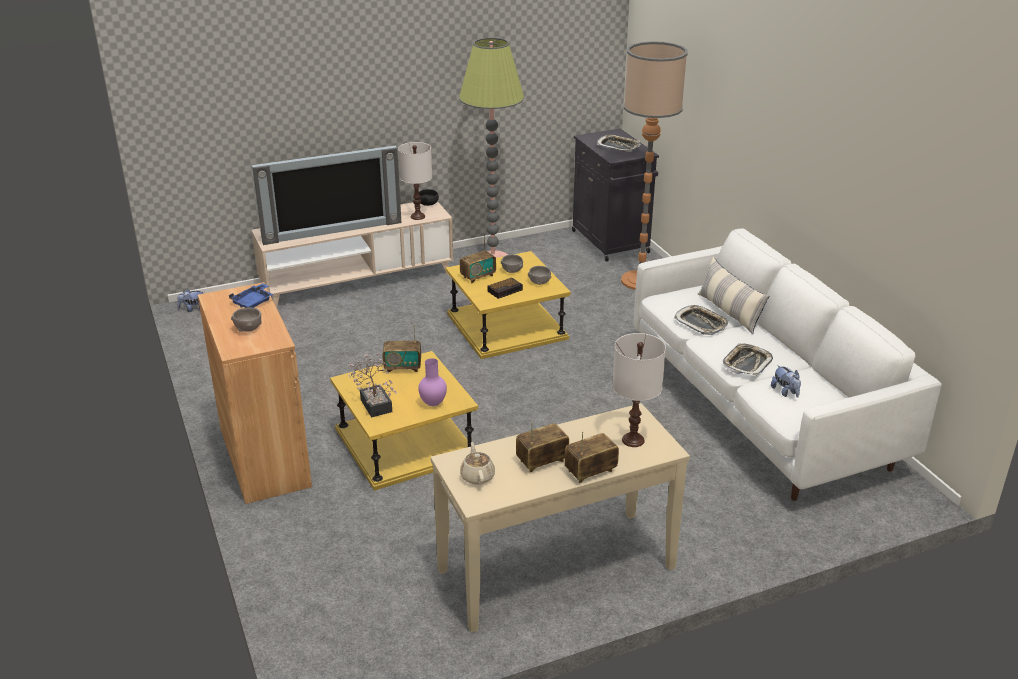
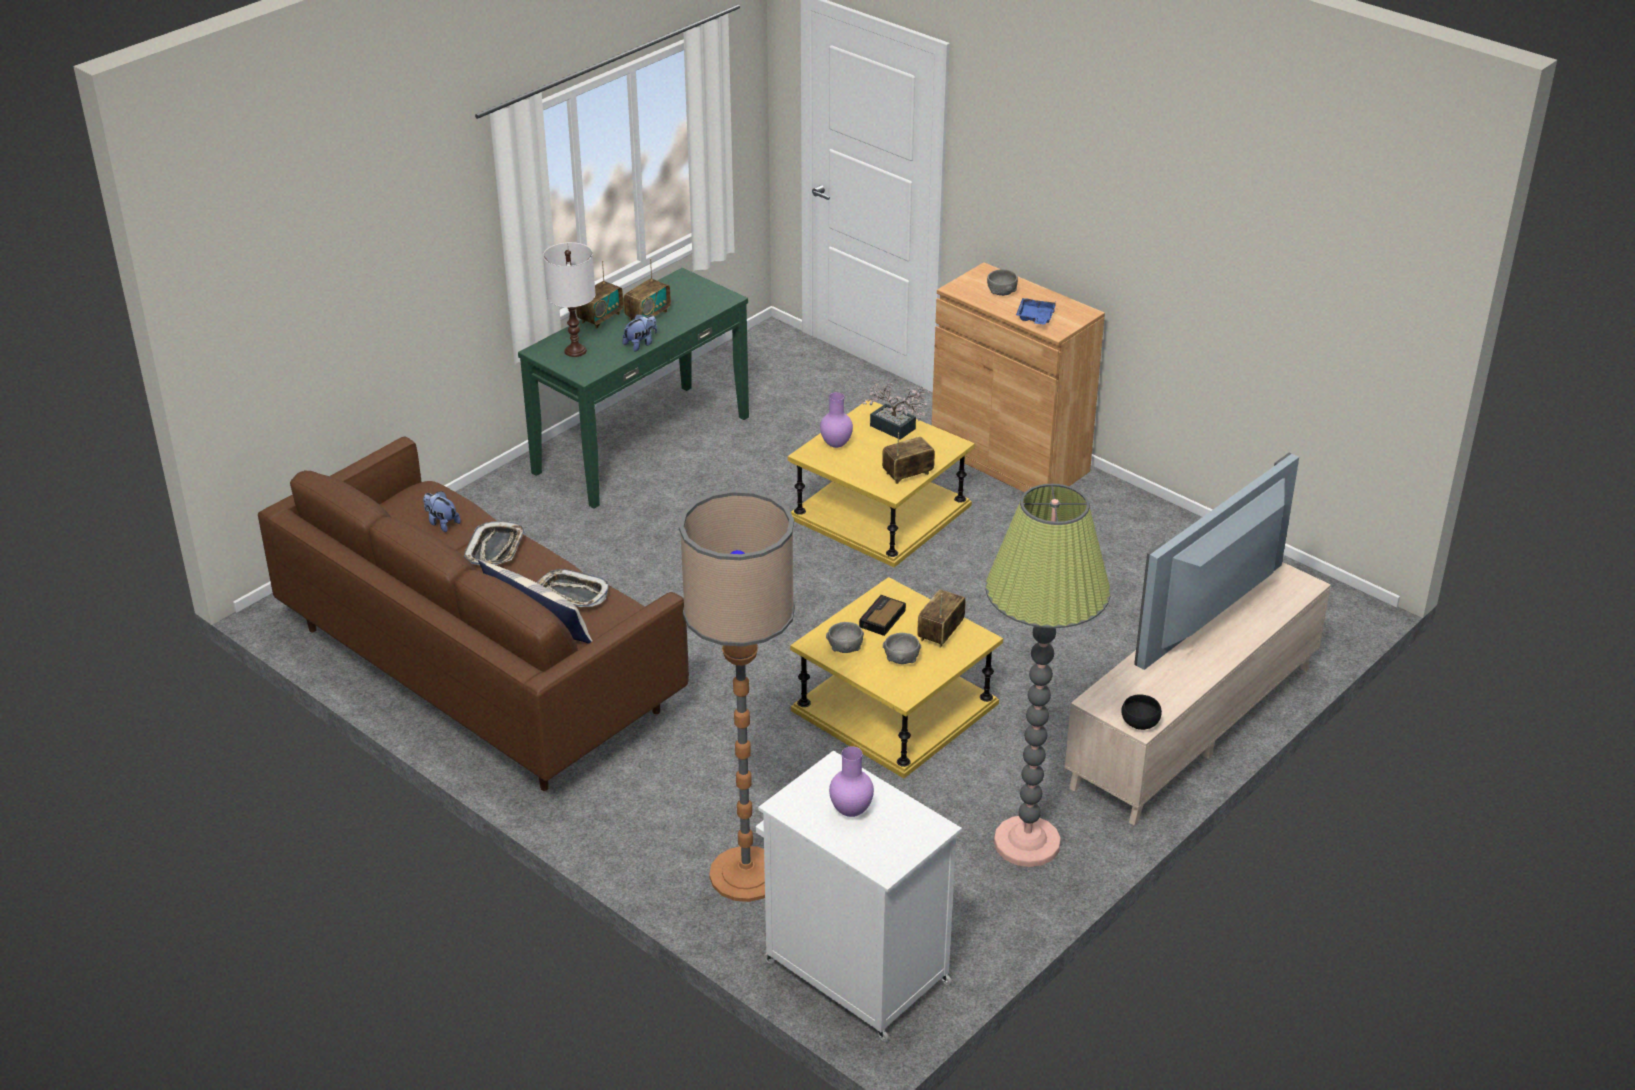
camera: 155 degrees right, 5 degrees up
(193, 309) = (1347, 604): plush toy -> plush toy (640, 344)
(417, 216) = (1125, 687): white table lamp -> none
(477, 476) = (695, 293): beige teapot -> none
(557, 569) = (641, 444): beige console table -> green console table
(611, 242) = (853, 971): black cabinet -> white cabinet
(618, 146) = (850, 811): tray -> purple vase
(761, 410) = (481, 669): white sofa -> brown sofa

